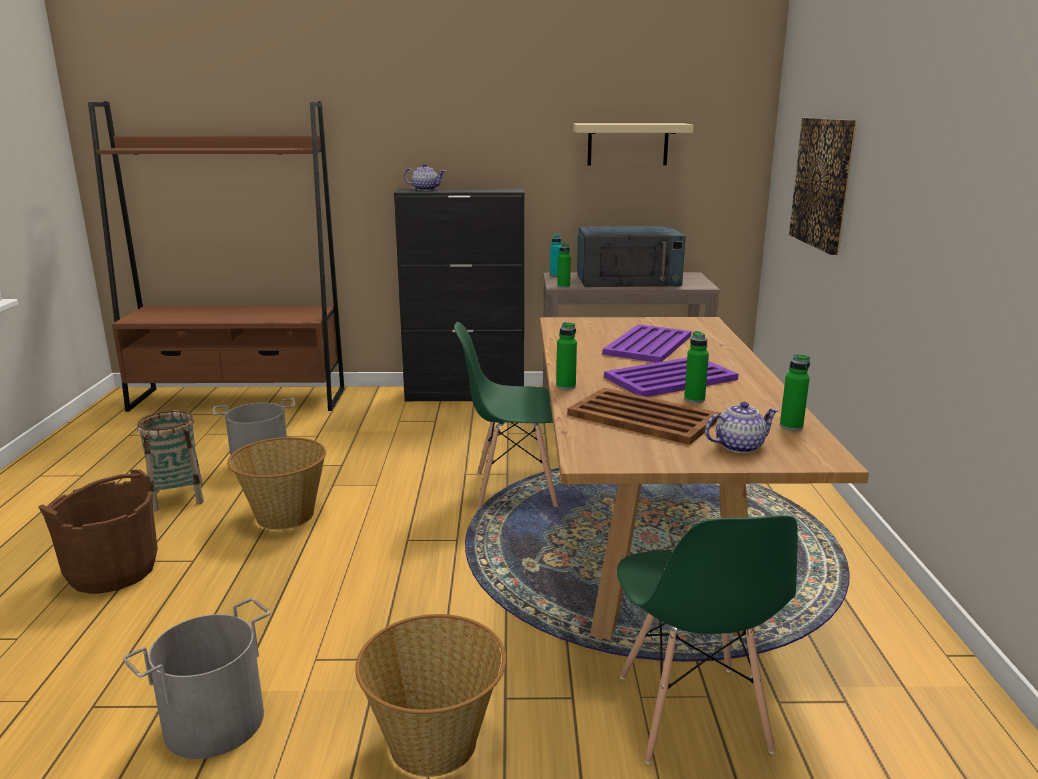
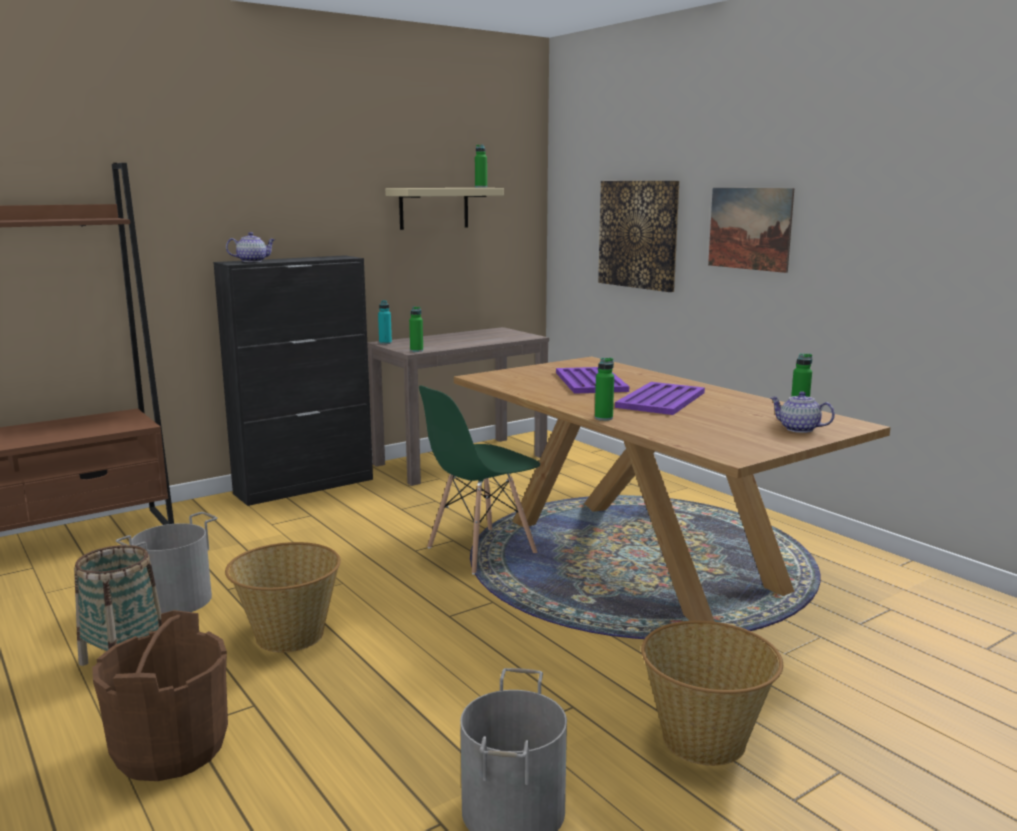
camera: 35 degrees left, 5 degrees down
(629, 280) = (460, 339): blue microwave -> none
(644, 417) = (705, 426): brown tray -> none
(691, 714) = (827, 650): green chair -> none
(694, 399) = (707, 409): green bottle -> green bottle (481, 187)
(739, 446) = (798, 429): teapot -> teapot turned 90 degrees counterclockwise
(899, 185) = (749, 228): none -> picture

